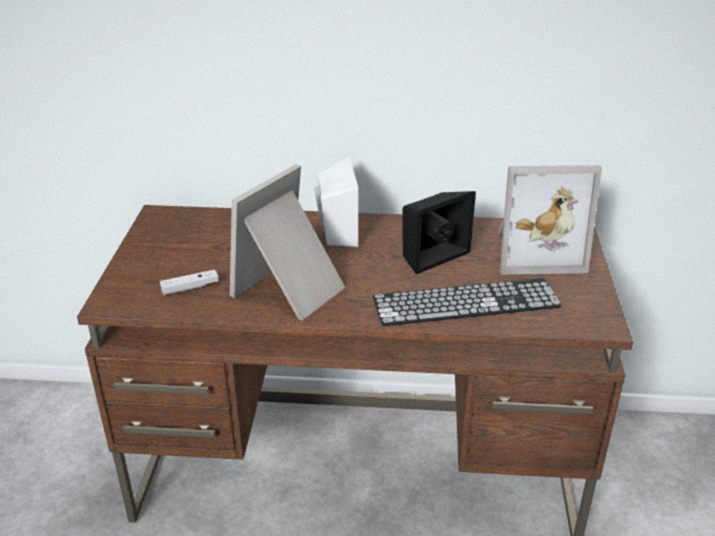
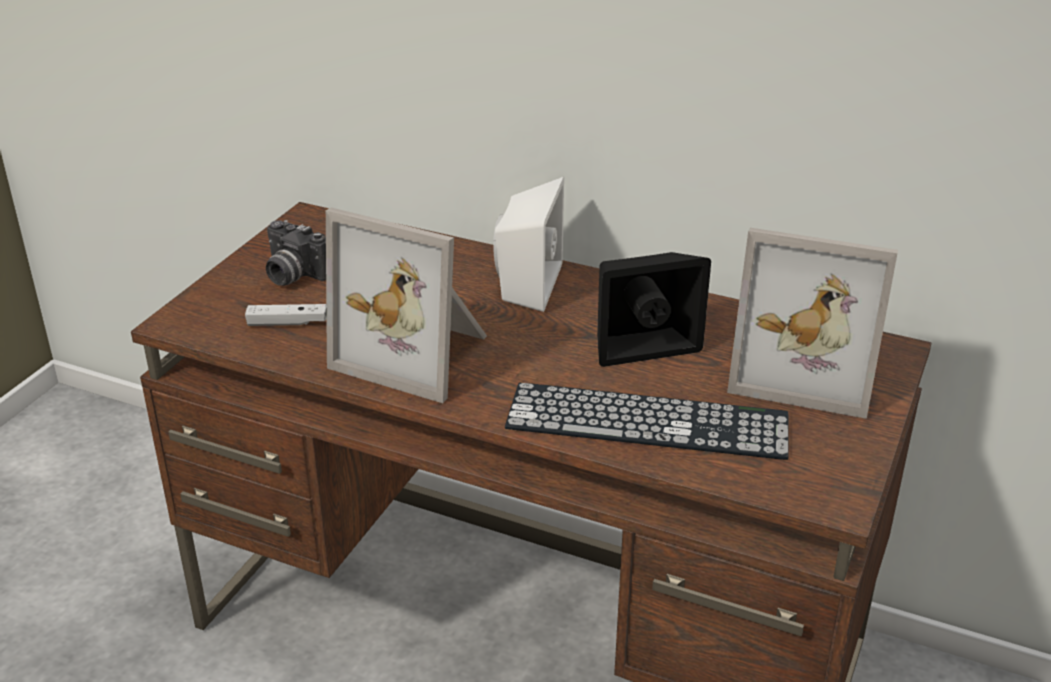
camera: 20 degrees right, 0 degrees up
(172, 255) = (292, 276): none -> camera
(292, 289) = (417, 352): picture frame -> picture frame turned 120 degrees counterclockwise

